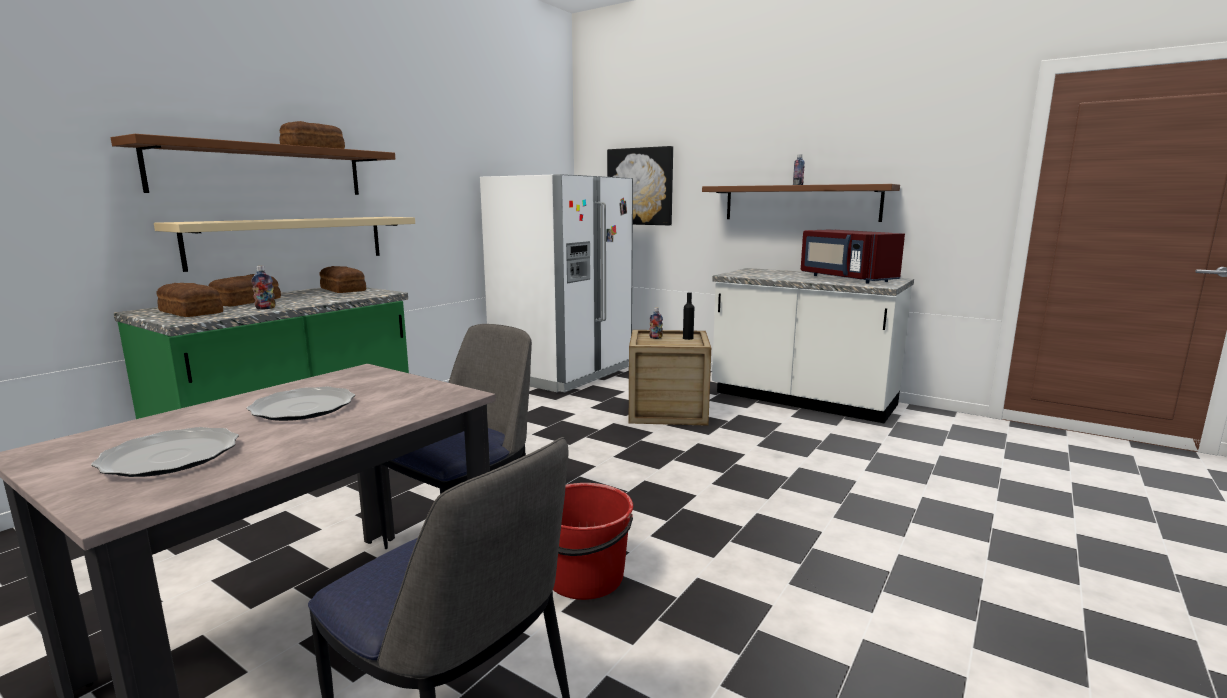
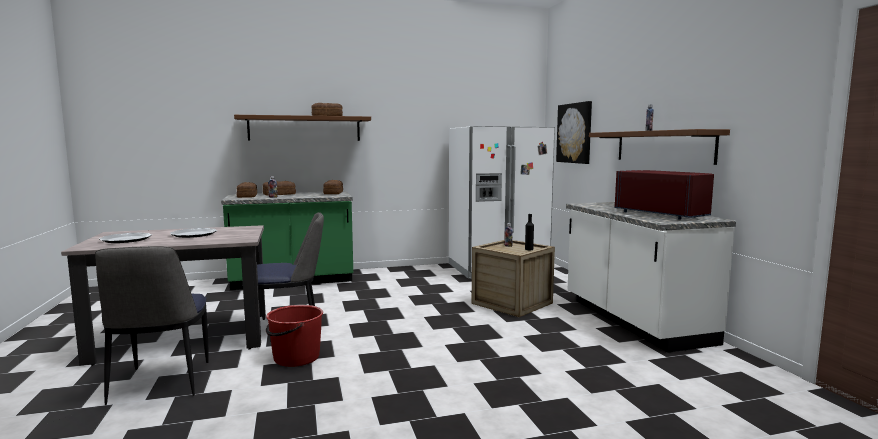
camera: 40 degrees right, 5 degrees down
(290, 241) = (317, 165): beige shelf -> none
(845, 278) = (662, 214): red microwave -> red microwave turned 135 degrees clockwise

